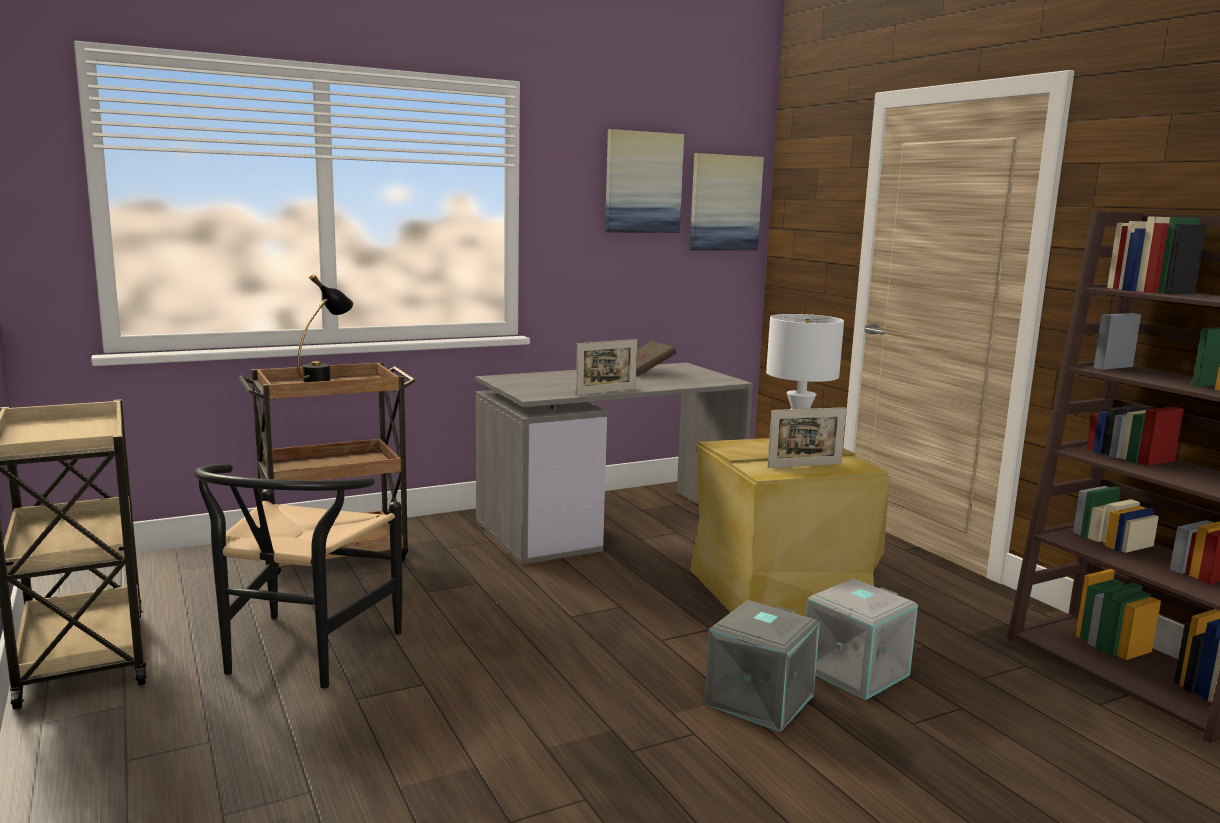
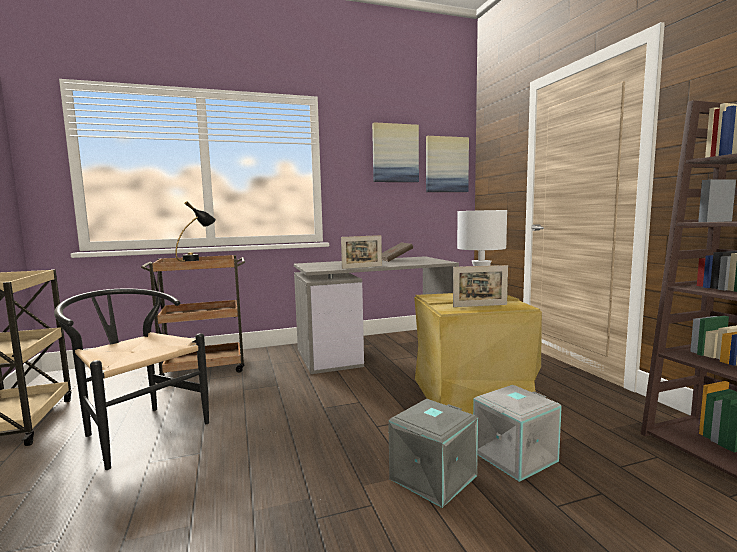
camera: 10 degrees right, 5 degrees down
(300, 656) = (137, 430): black chair -> black chair turned 105 degrees clockwise

